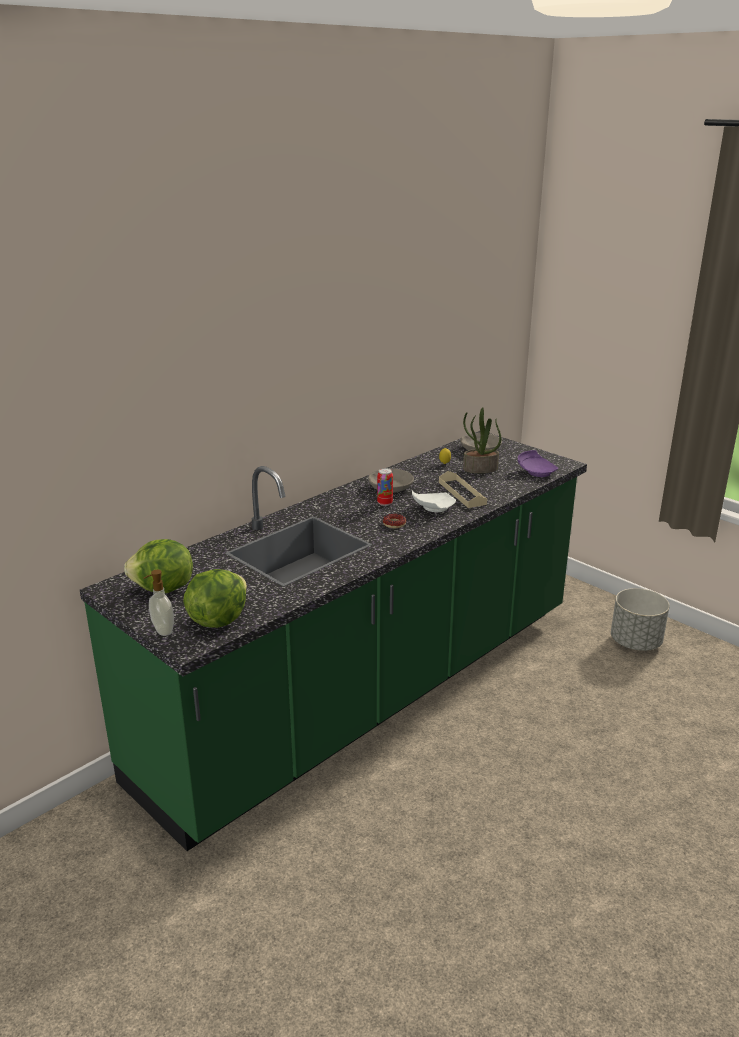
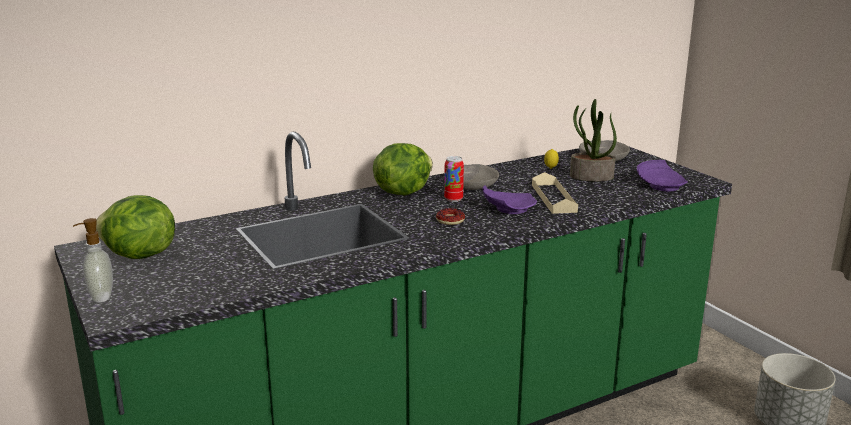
camera: 15 degrees right, 5 degrees down
(217, 619) = (170, 293): lettuce -> lettuce (402, 192)
(432, 508) = (507, 209): white plate -> purple plate

